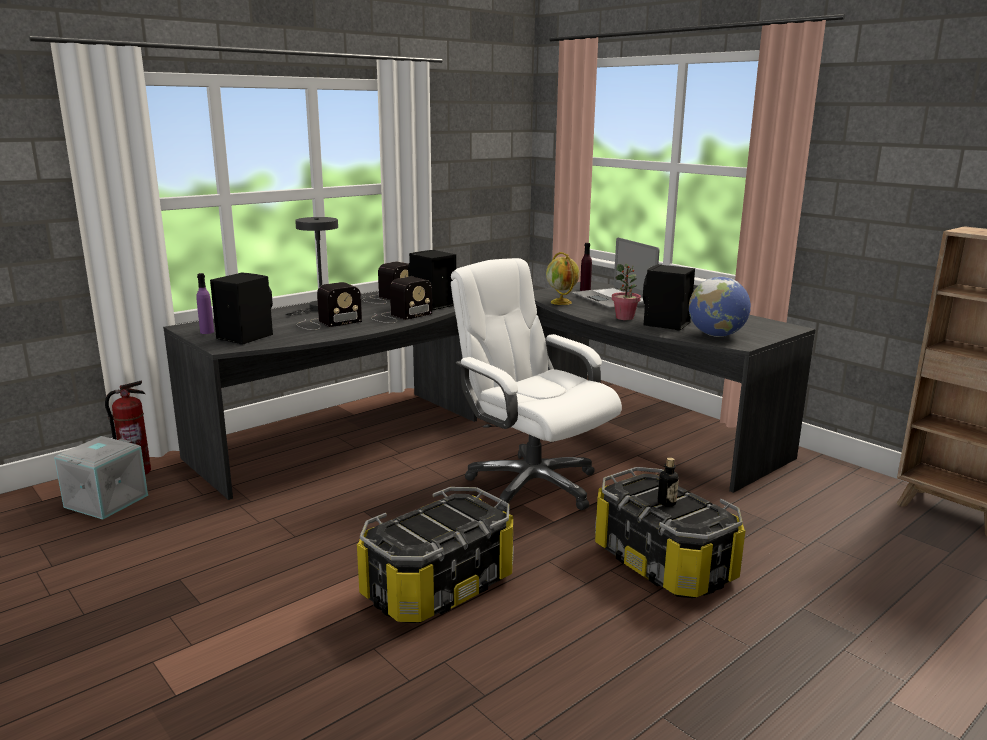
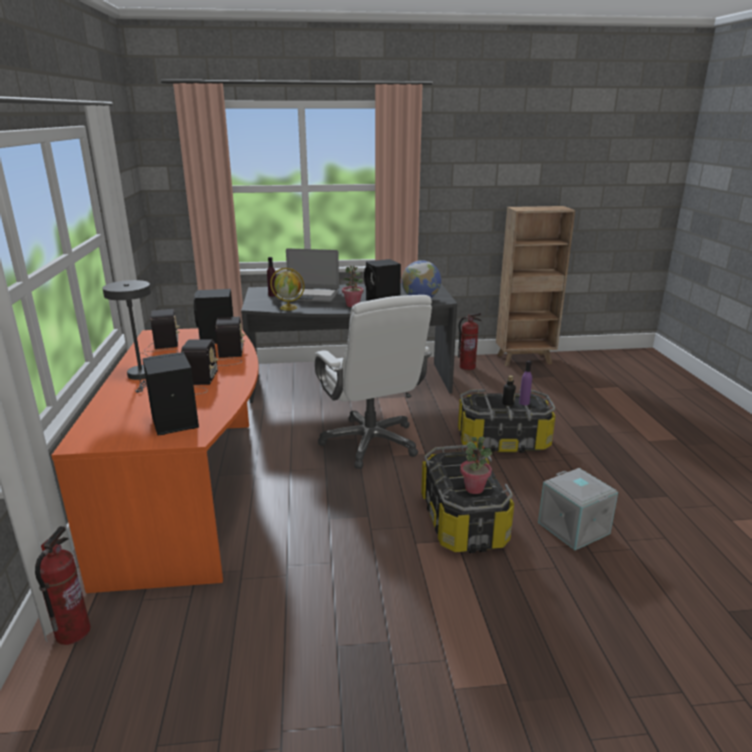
camera: 55 degrees left, 5 degrees up
(106, 501) = (114, 670): grey storage box -> grey storage box (572, 528)
(207, 332) = (121, 436): purple bottle -> purple bottle (524, 403)
(342, 441) = (193, 491): grey desk -> orange desk
(414, 533) = (474, 488): none -> potted plant
(531, 484) = (371, 443): white office chair -> white office chair turned 105 degrees counterclockwise
(831, 480) = (467, 367): none -> fire extinguisher

